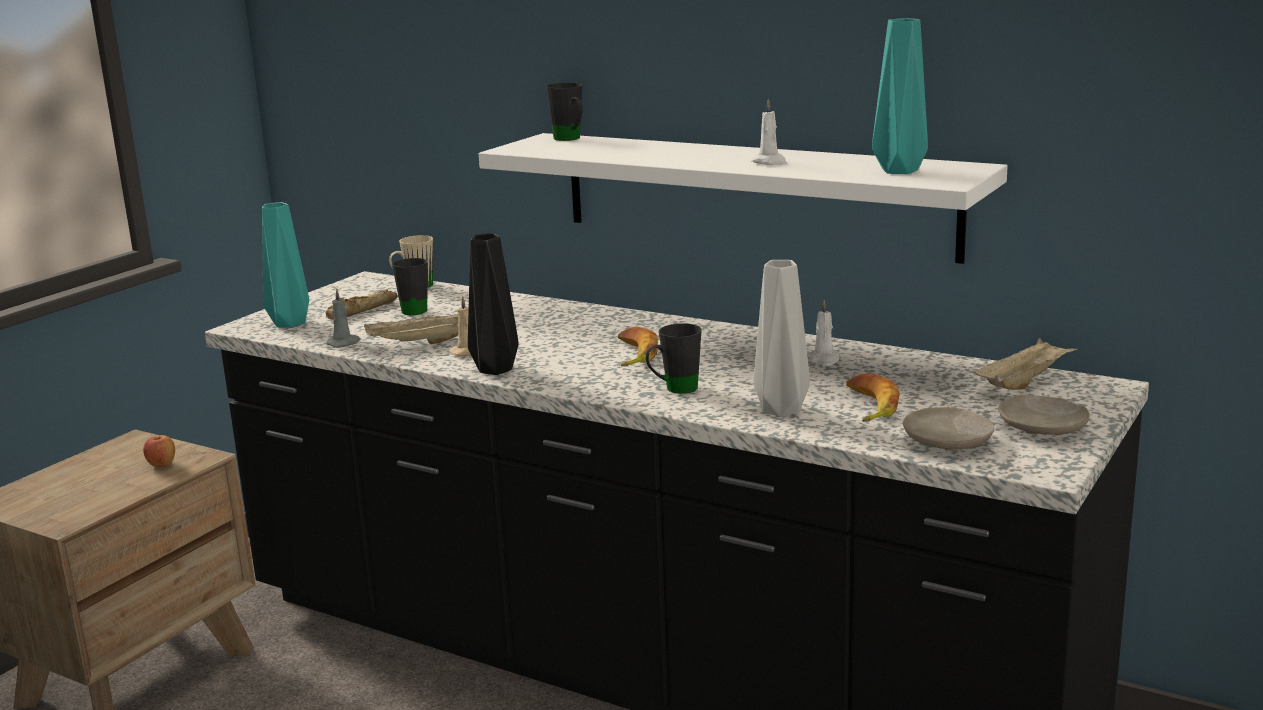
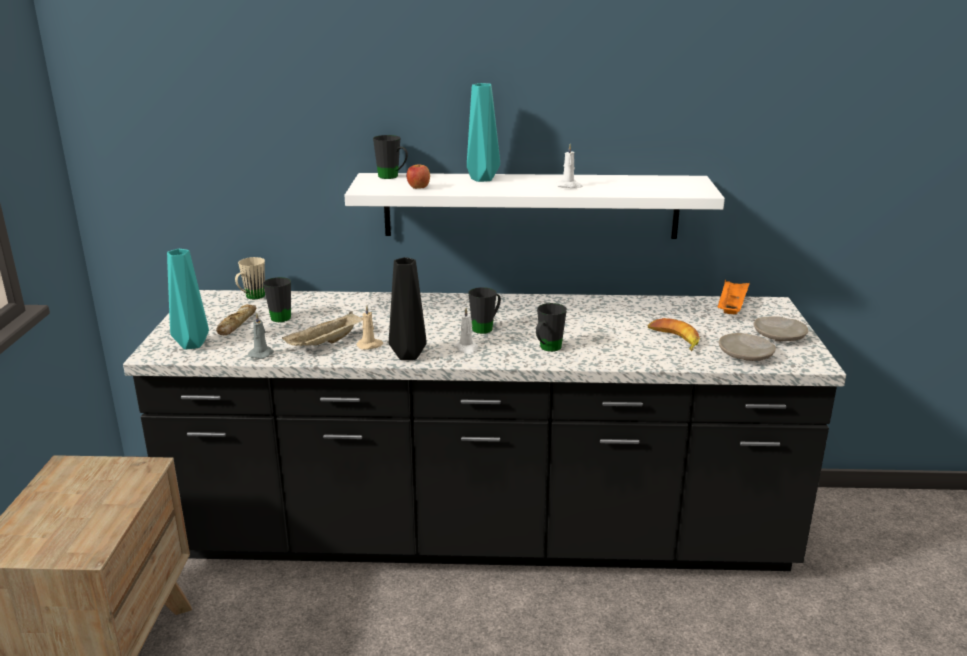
camera: 30 degrees left, 5 degrees up
(161, 465) = (119, 481): apple -> apple (418, 188)
(633, 355) = (486, 328): banana -> black mug
(778, 410) = (628, 351): grey vase -> none
(824, 359) = (606, 311): white candle -> white candle (467, 349)
(898, 170) = (658, 185): turquoise vase -> turquoise vase (481, 179)
(1023, 382) = (731, 308): beige tray -> orange tray

